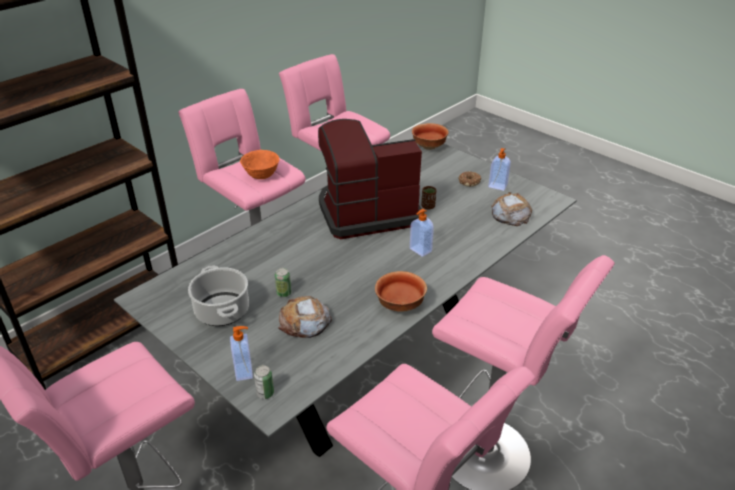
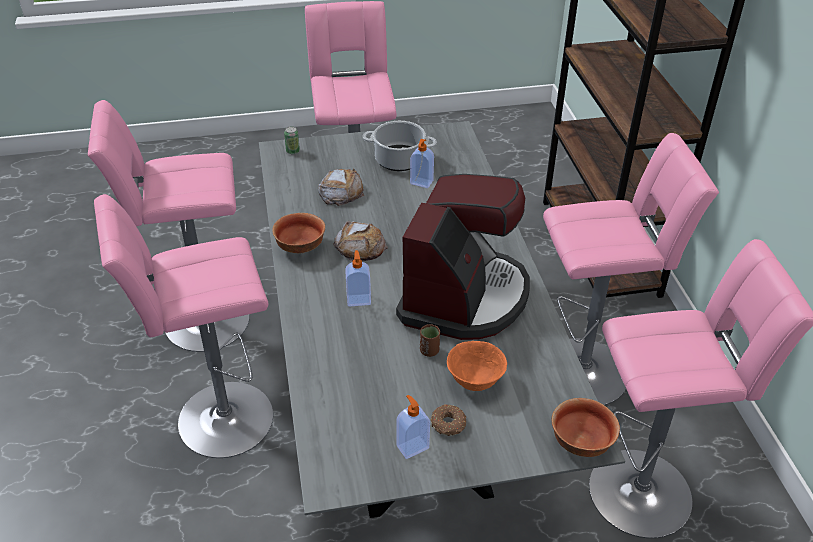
camera: 125 degrees right, 5 degrees up
(244, 371) = (323, 150): soap dispenser -> soap dispenser (421, 183)
(261, 176) = (587, 232): orange bowl -> orange bowl (474, 381)
(284, 293) = (387, 194): can -> none
(510, 214) = (344, 415): bread -> bread (360, 246)

